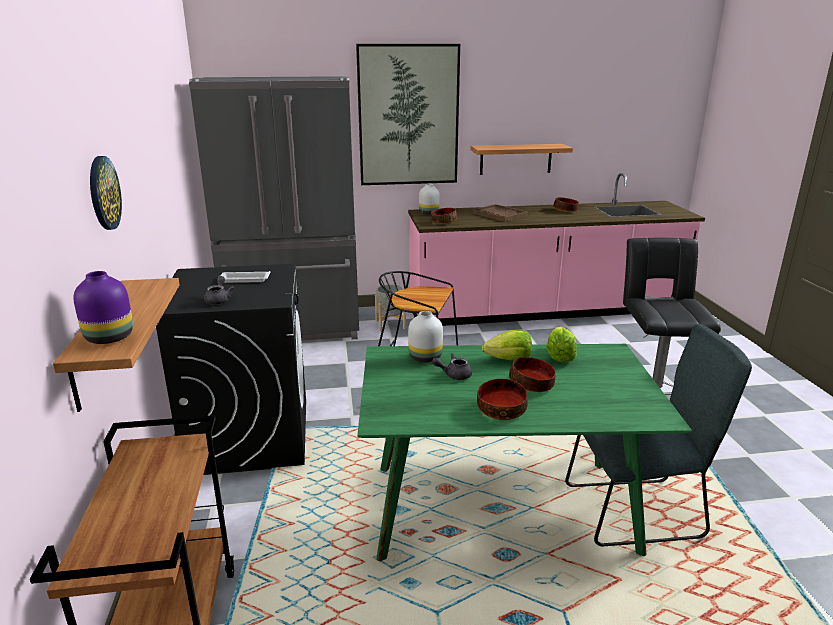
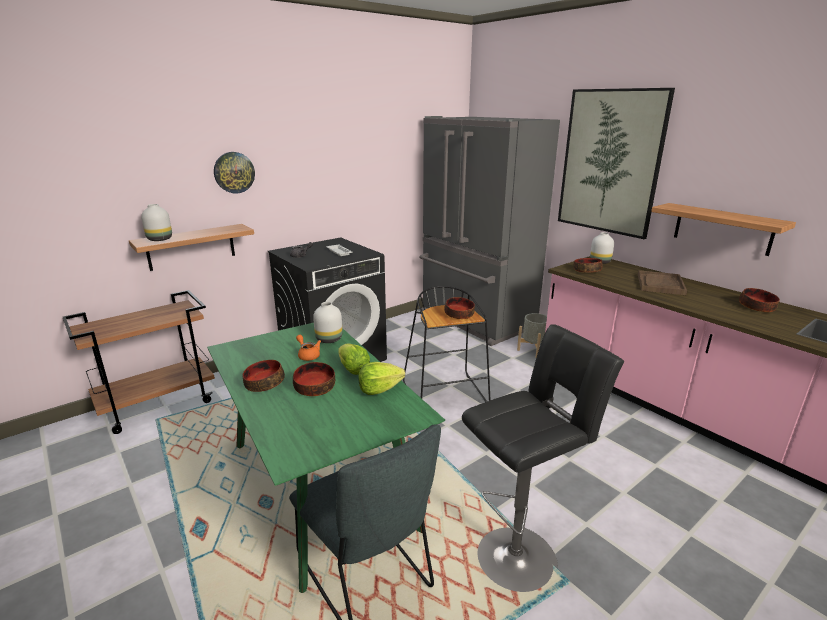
camera: 60 degrees right, 0 degrees up
(110, 338) = (159, 239): purple vase -> white vase
(430, 293) = (459, 314): none -> bowl
(454, 375) = (308, 355): grey teapot -> orange teapot

